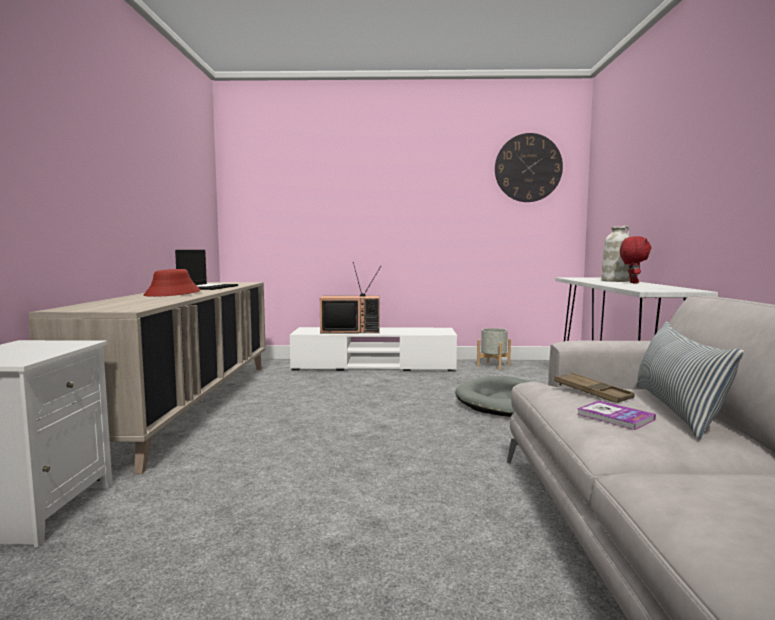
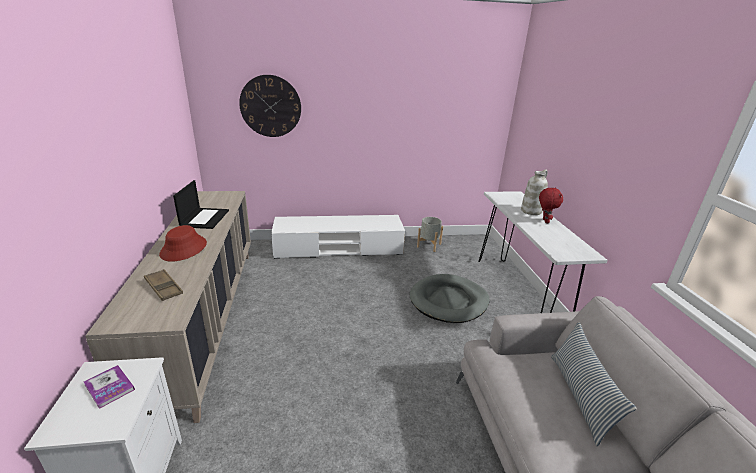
camera: 10 degrees left, 20 degrees up
(351, 330) = (320, 224): television -> none
(528, 168) = (468, 85): wall clock -> wall clock (270, 106)
(592, 393) = (525, 372): brown tray -> brown tray (164, 288)
(615, 417) = (544, 414): book -> book (109, 387)

